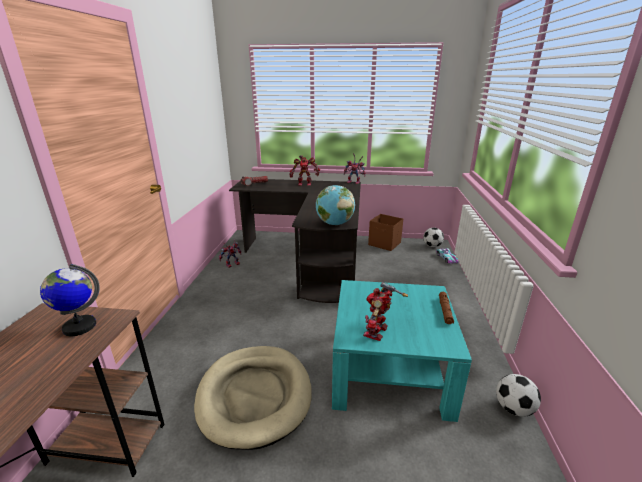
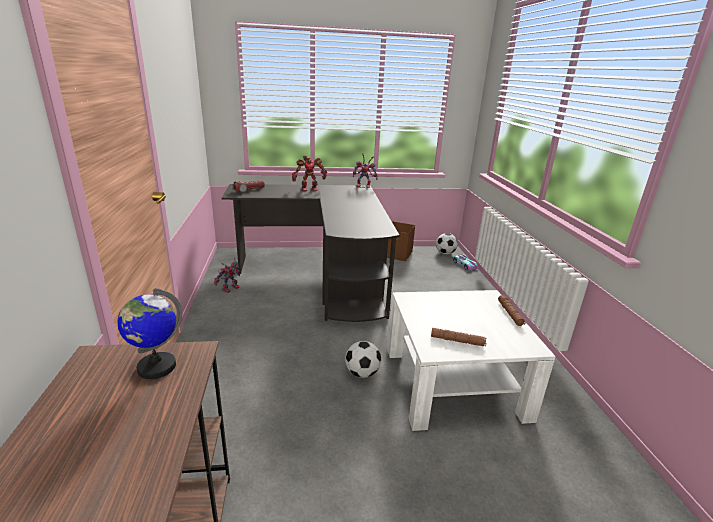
camera: 15 degrees left, 0 degrees up
(255, 396) = (323, 430): beige dog bed -> none
(334, 224) = (372, 232): globe -> none
(378, 332) = (457, 341): toy robot -> brown flashlight
(390, 370) = (454, 383): turquoise coffee table -> white coffee table
(513, 408) = (579, 402): football -> football (362, 373)

